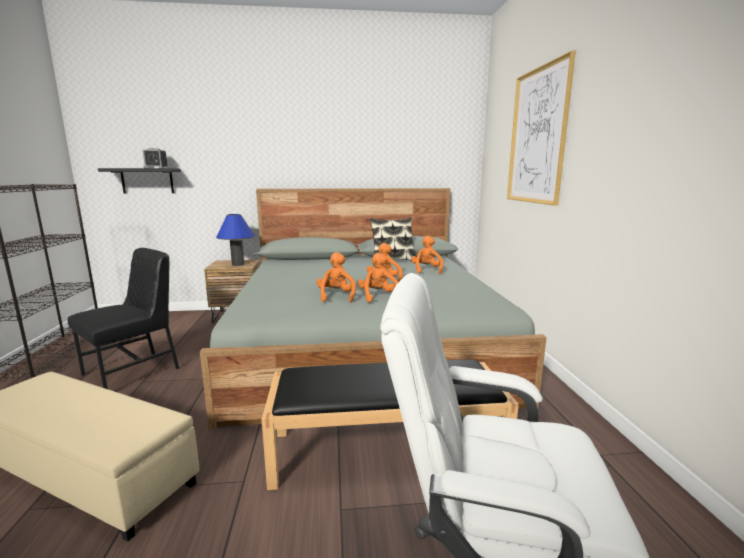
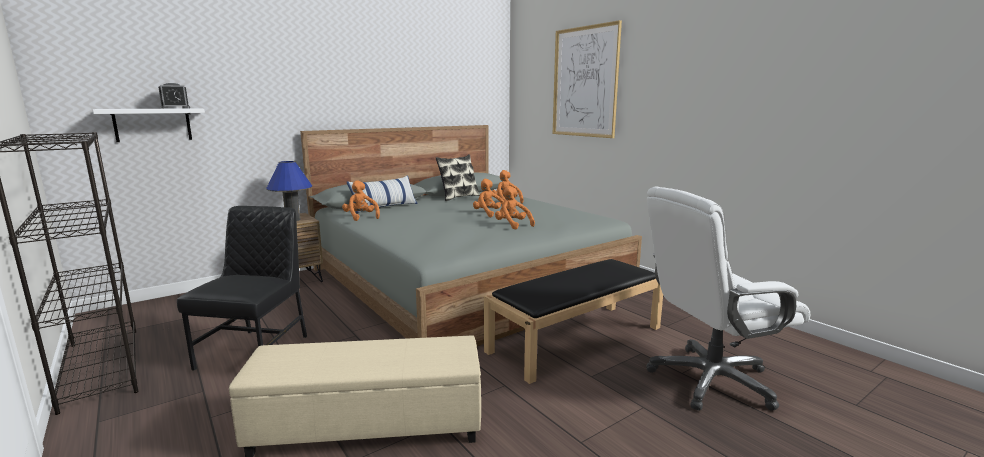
camera: 30 degrees left, 0 degrees up
(147, 181) = (153, 124): black shelf -> white shelf
(309, 262) = (384, 207): none -> pillow
(336, 297) = (479, 229): orange plush toy -> orange plush toy (361, 217)

